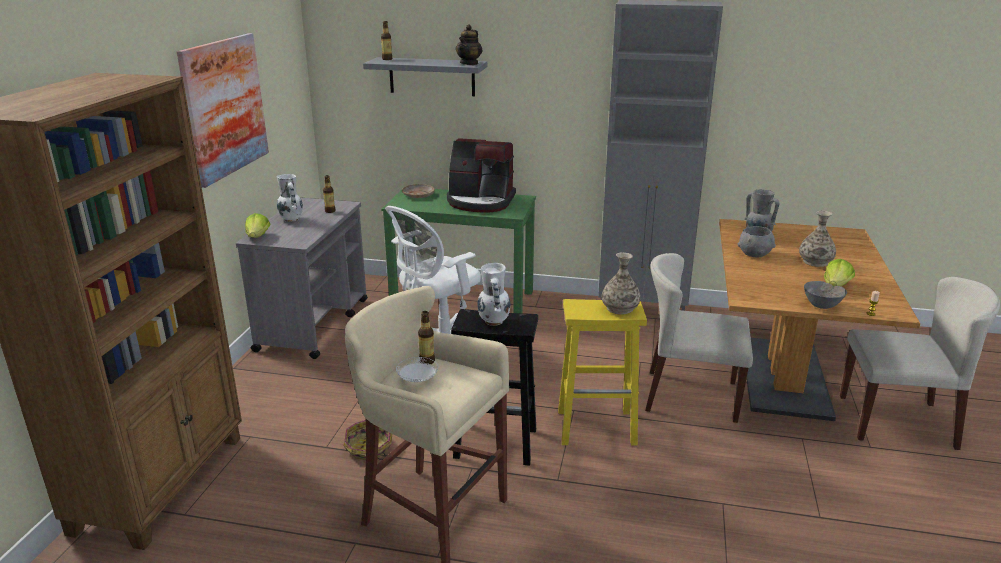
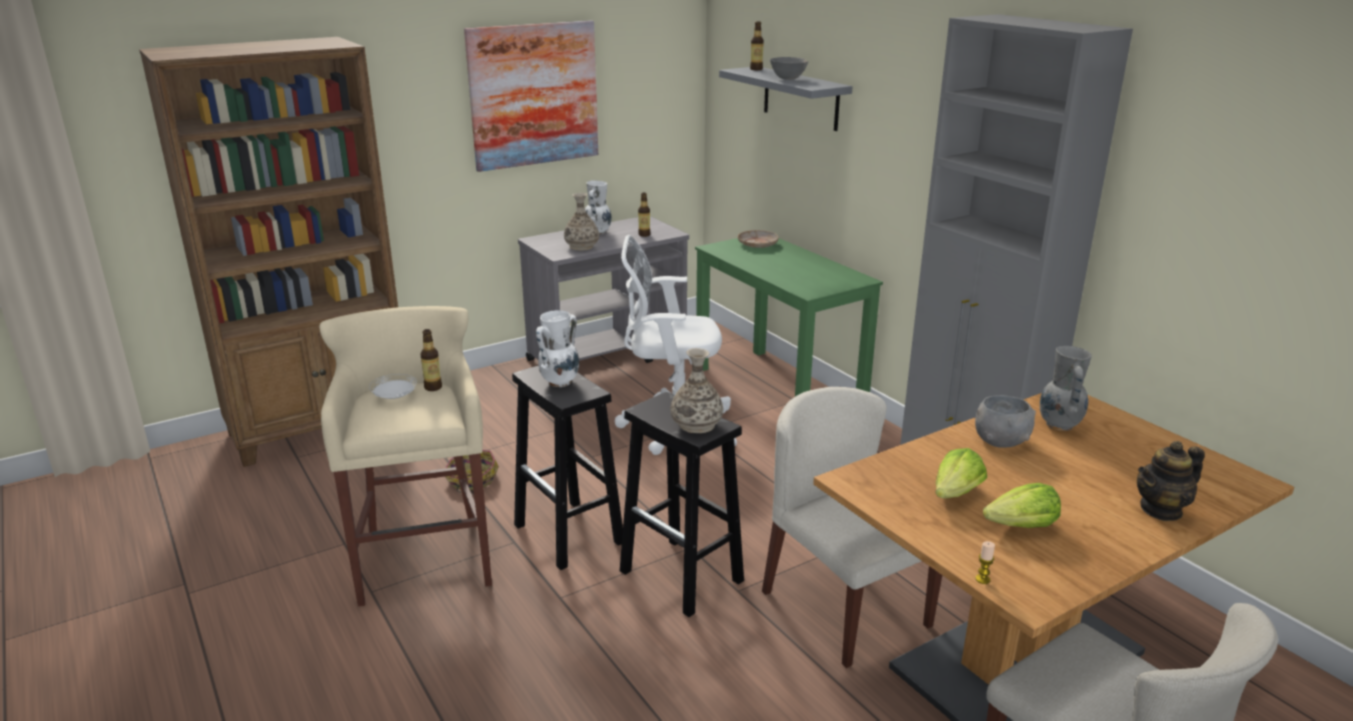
camera: 45 degrees right, 0 degrees up
(258, 237) = (542, 239): lettuce -> lettuce (956, 493)
(469, 63) = (819, 85): teapot -> teapot (1161, 510)
(480, 201) = (805, 269): coffee machine -> none
(598, 427) = (683, 577): yellow stool -> black stool
(815, 262) = (1071, 487): vase -> vase (581, 246)
(822, 306) = (933, 536): grey bowl -> grey bowl (788, 79)

